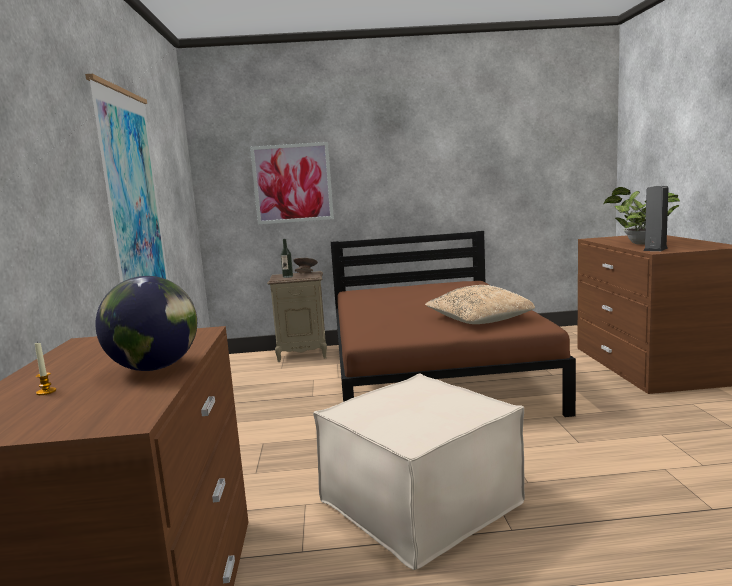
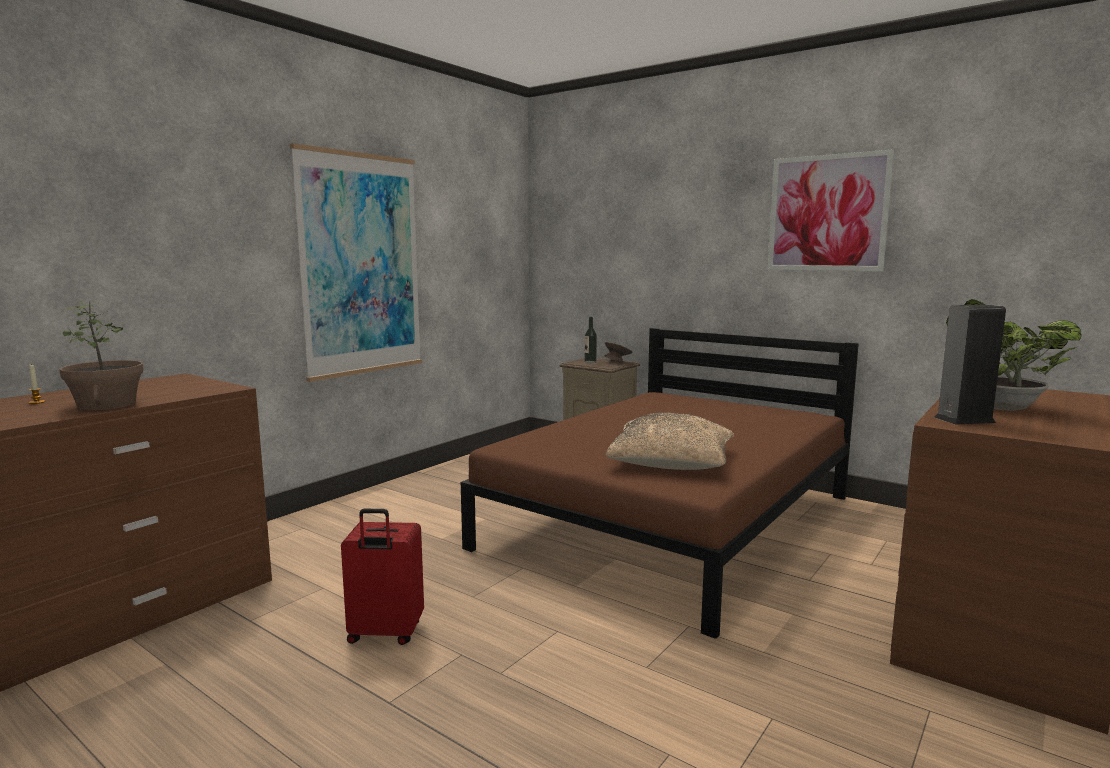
camera: 40 degrees right, 0 degrees up
(155, 368) = (108, 405): globe -> potted plant
(292, 183) = (620, 252): picture -> picture (827, 213)
(420, 502) = (385, 634): beige ottoman -> red suitcase

